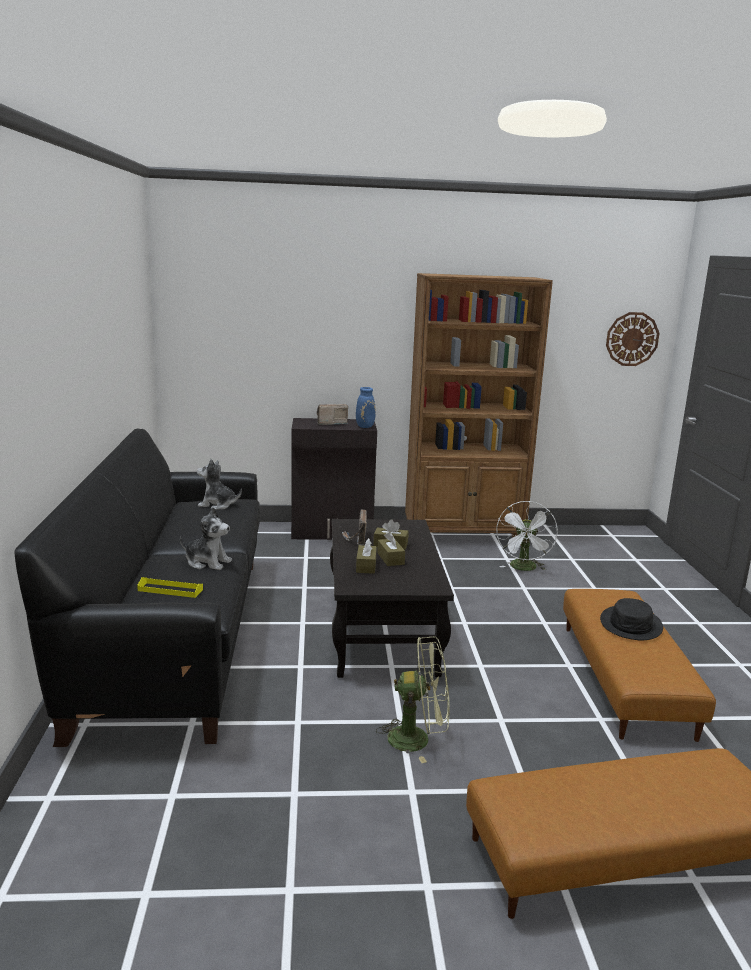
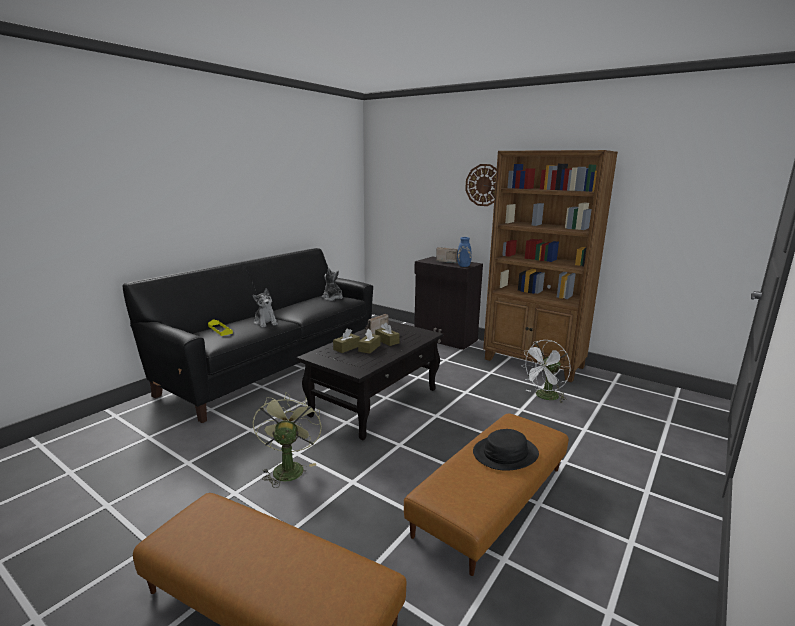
camera: 40 degrees right, 0 degrees up
(418, 739) = (288, 467): green fan -> green fan turned 135 degrees counterclockwise
(632, 339) = (723, 210): wall clock -> wall clock (484, 185)

